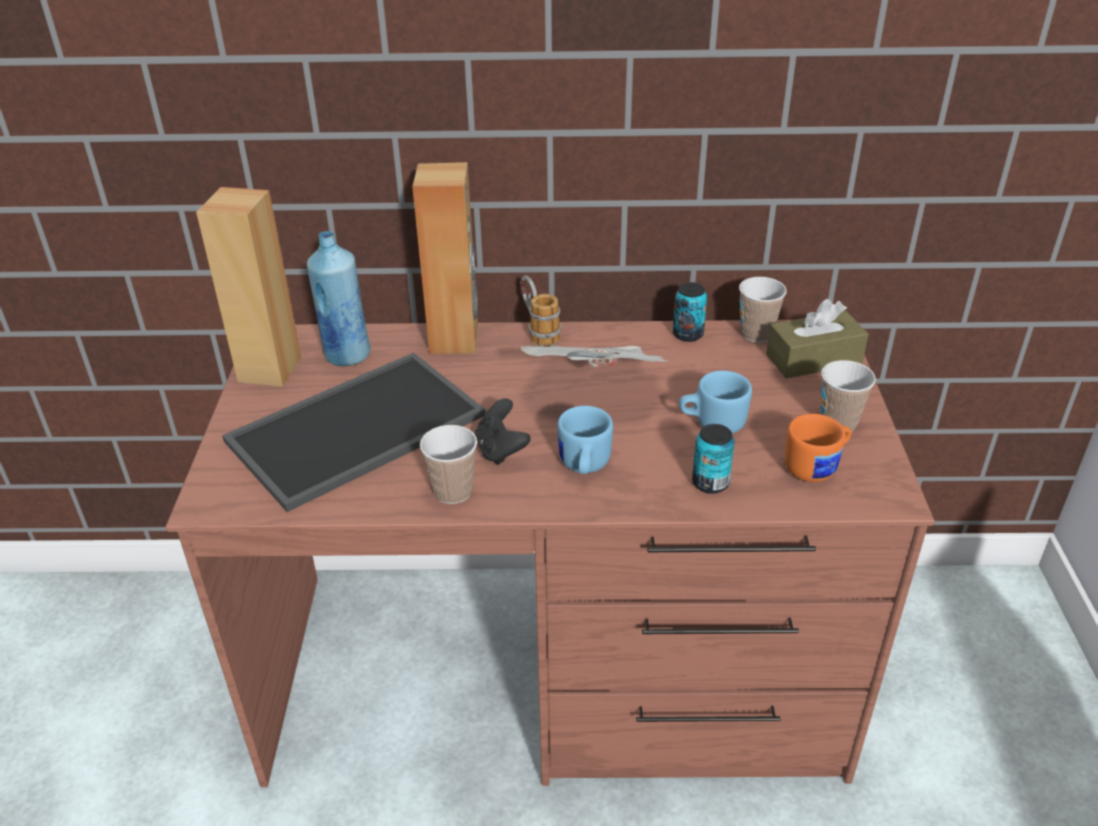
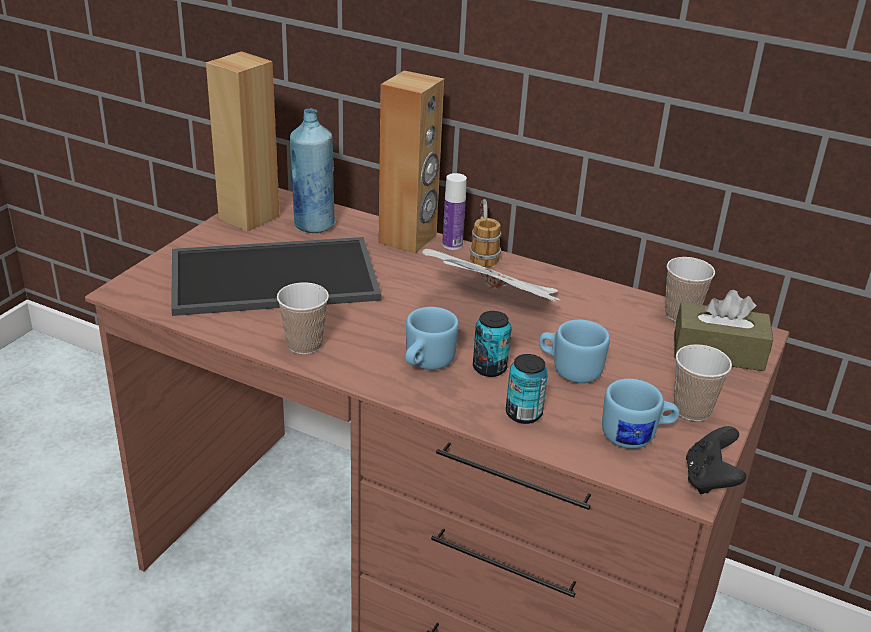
camera: 25 degrees right, 5 degrees down
(501, 450) = (369, 329): black game controller -> black game controller (709, 480)
(502, 331) = (452, 244): none -> bottle
(688, 334) = (614, 295): can -> can (489, 368)
(817, 467) = (636, 437): orange mug -> blue mug

